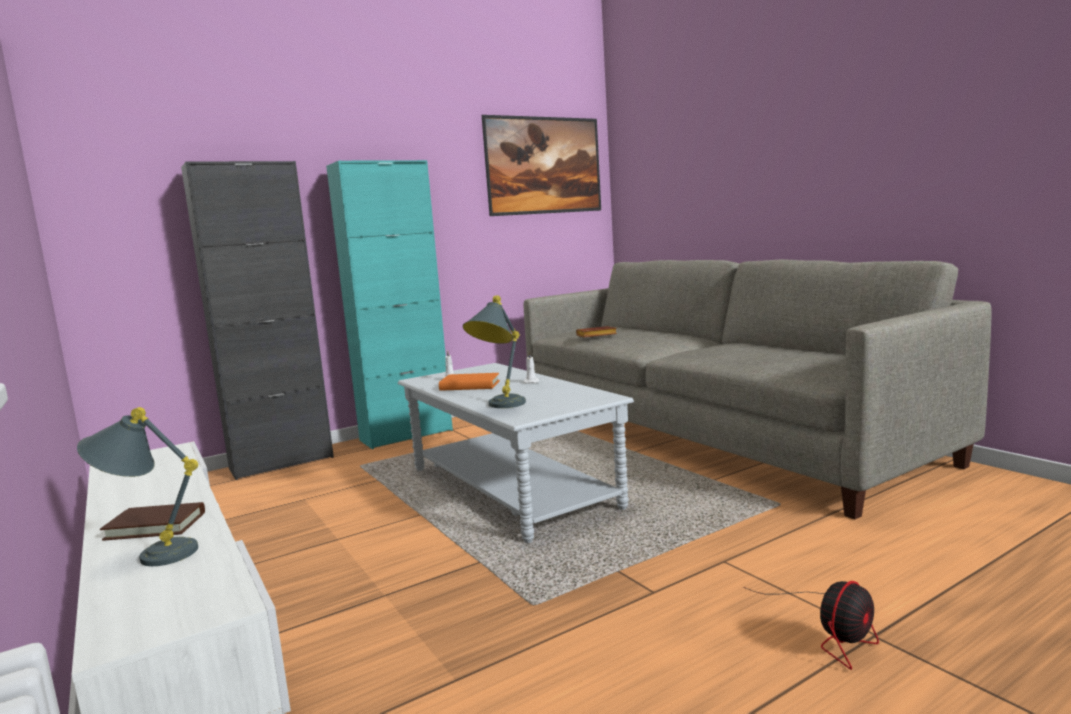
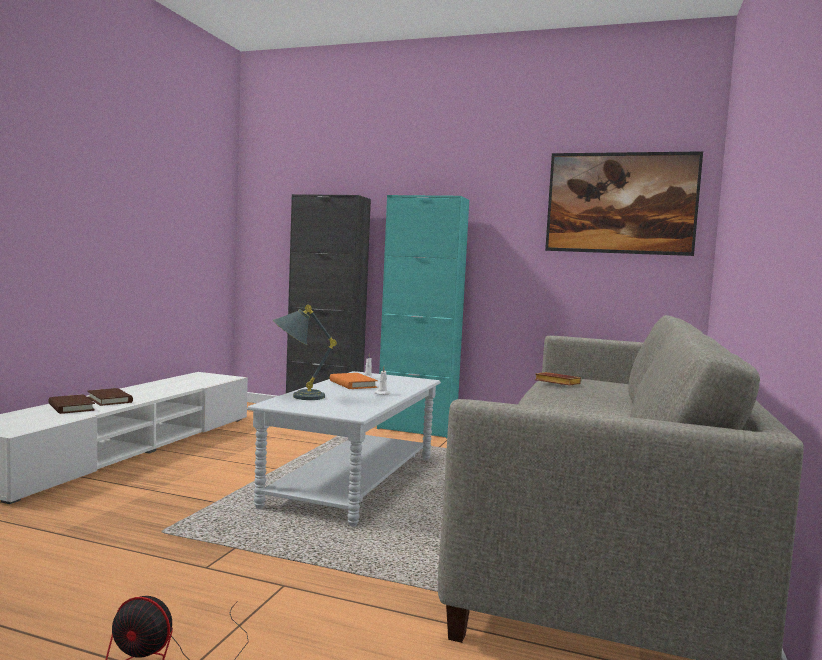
camera: 50 degrees right, 5 degrees down
(150, 555) = (71, 407): grey table lamp -> brown book

